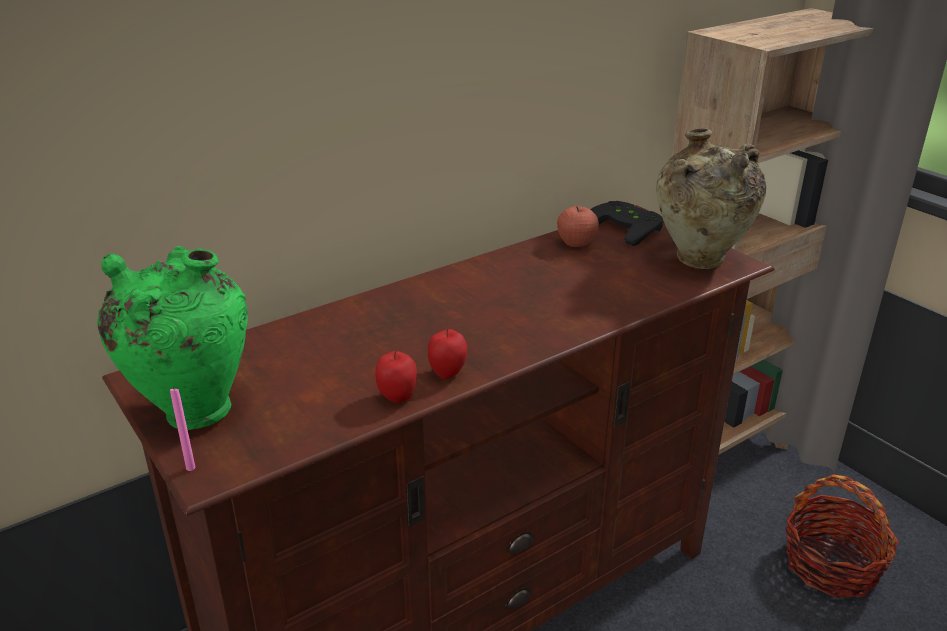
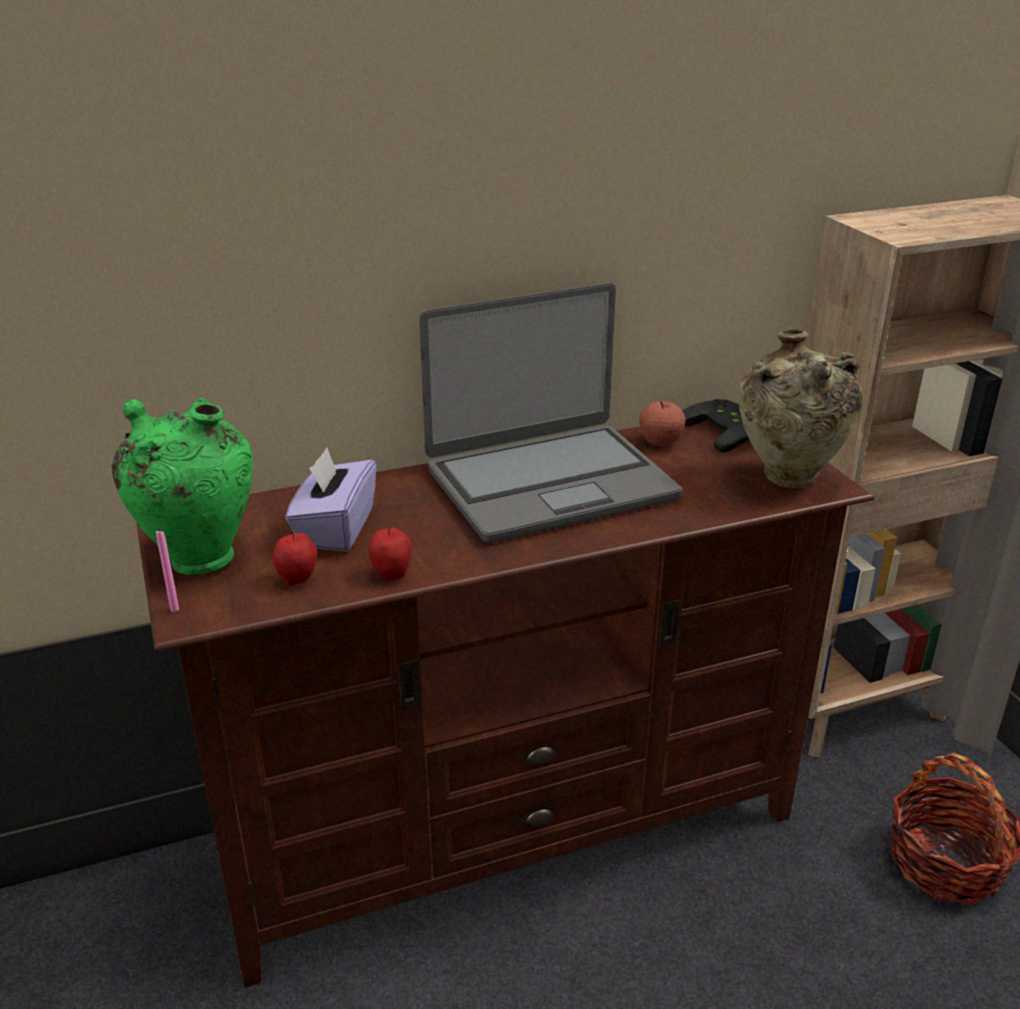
camera: 15 degrees right, 0 degrees up
(320, 361) = (335, 529): none -> purple tissue box
(447, 373) = (452, 559): apple -> apple (298, 579)
(499, 291) = (549, 483): none -> laptop

